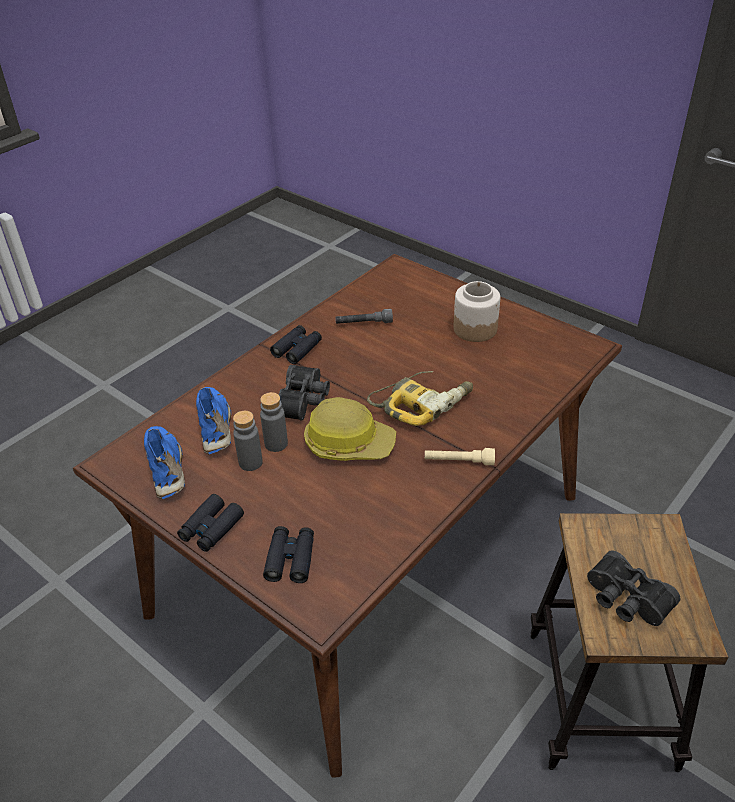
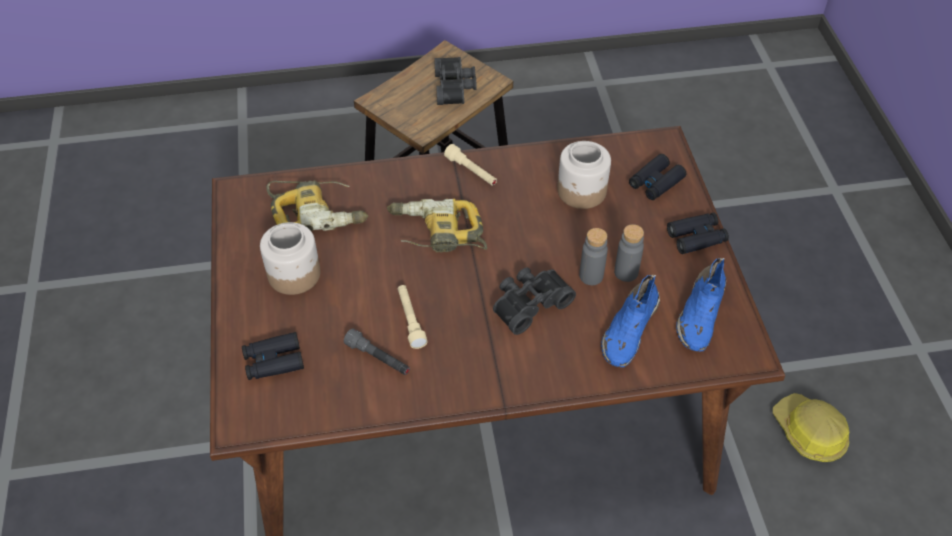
camera: 140 degrees left, 10 degrees up
(297, 349) = (476, 371): black binoculars -> black binoculars (273, 361)
(348, 443) = (533, 238): hard hat -> hard hat (809, 433)
(349, 505) = (582, 191): none -> jar
(370, 349) = (410, 320): none -> beige flashlight
(520, 366) = (318, 211): none -> power drill

